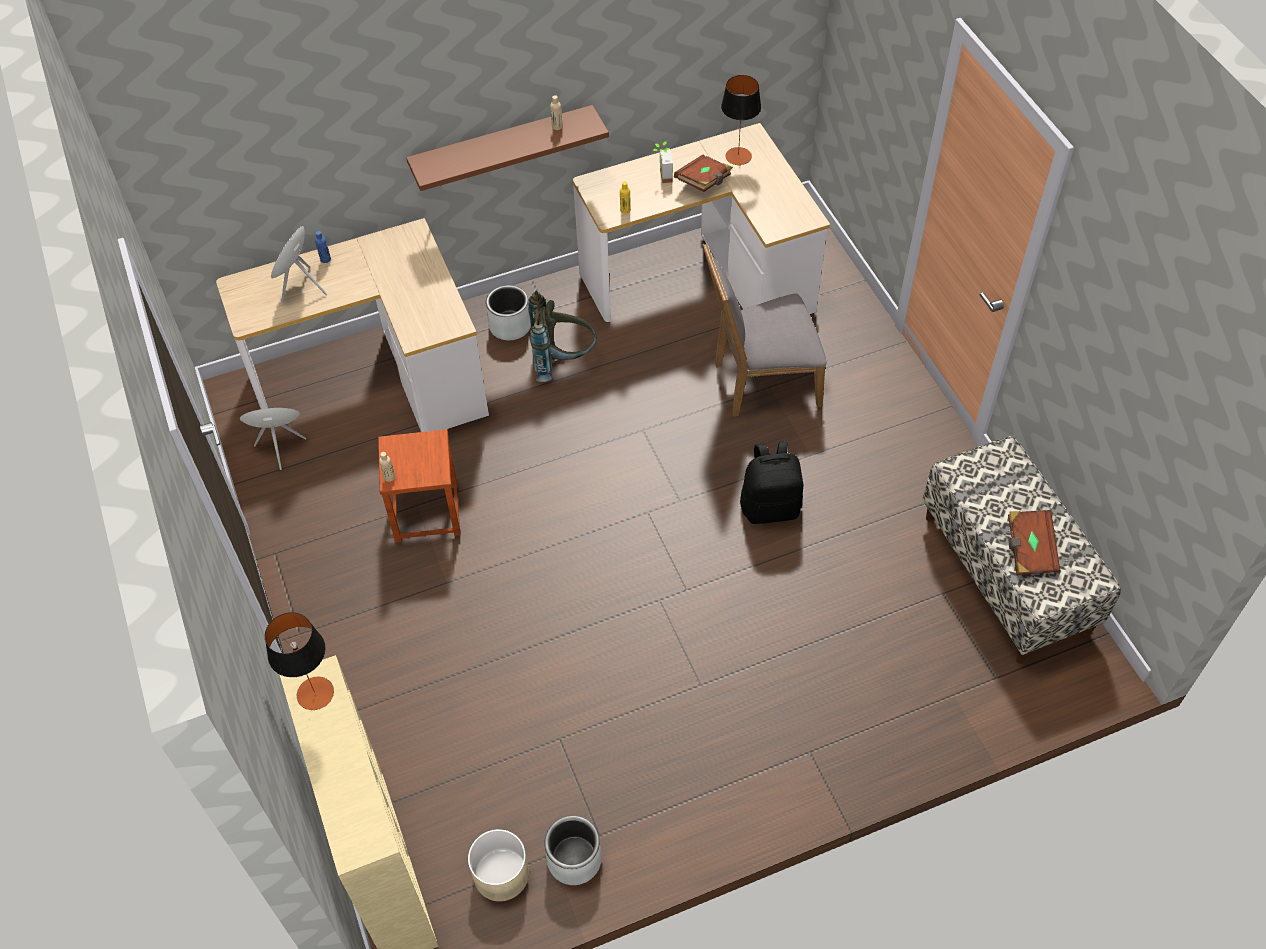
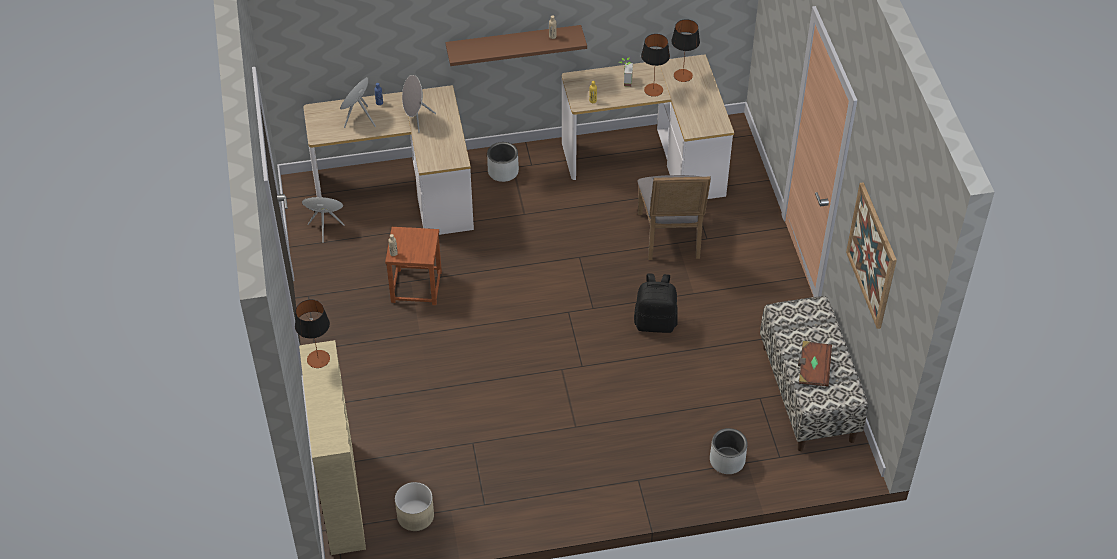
camera: 10 degrees right, 5 degrees down
(383, 275) = (416, 119): none -> grey speaker
(563, 360) = (535, 201): grey backpack -> none
(574, 860) = (464, 516): grey planter -> grey planter (727, 460)
(704, 182) = (653, 90): brown book -> table lamp
(760, 382) = (671, 238): grey chair -> grey chair turned 90 degrees counterclockwise
(1119, 378) = (872, 255): none -> picture

